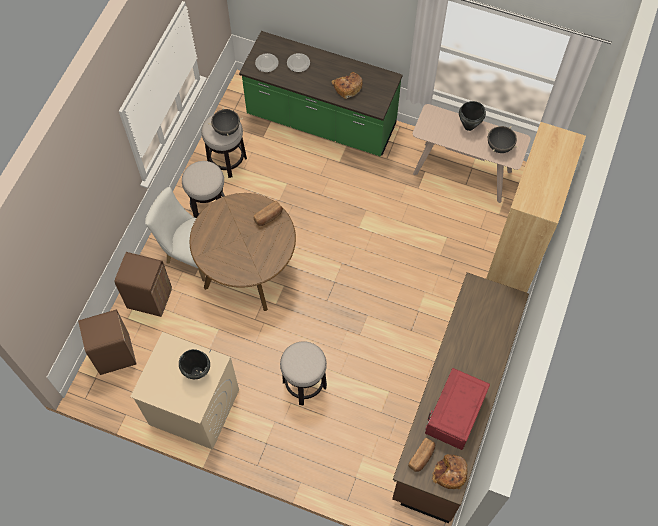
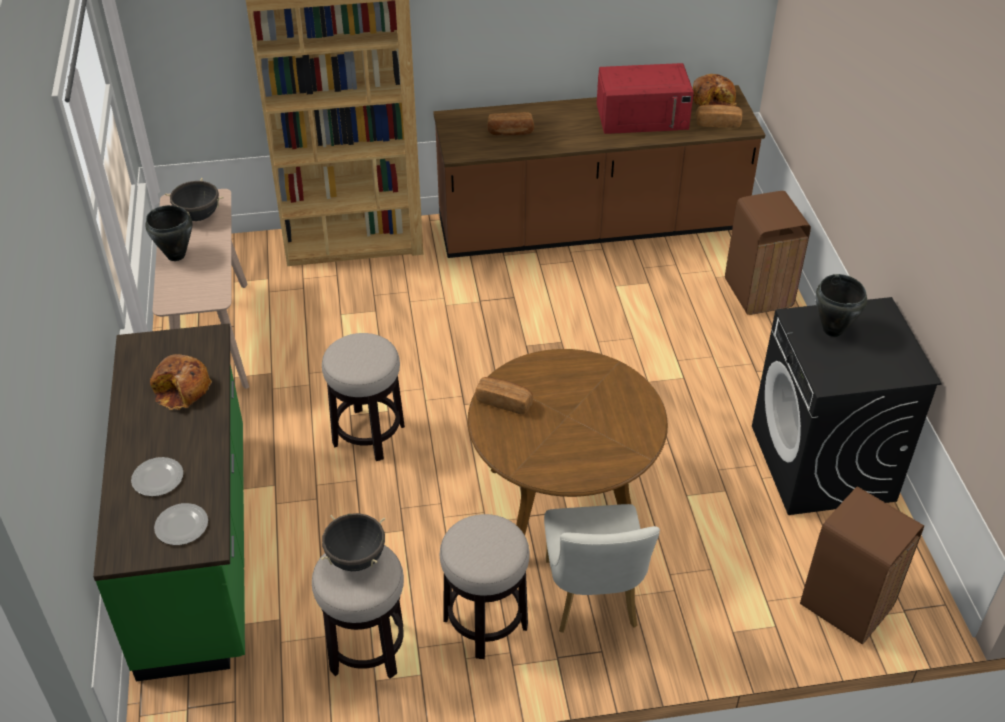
camera: 120 degrees left, 20 degrees down
(150, 299) = (717, 613): brown trash can -> brown trash can (759, 293)
(193, 407) = (823, 464): beige washing machine -> black washing machine
(304, 384) = (679, 365): stool -> stool (368, 435)
(480, 324) = (510, 132): none -> bread

